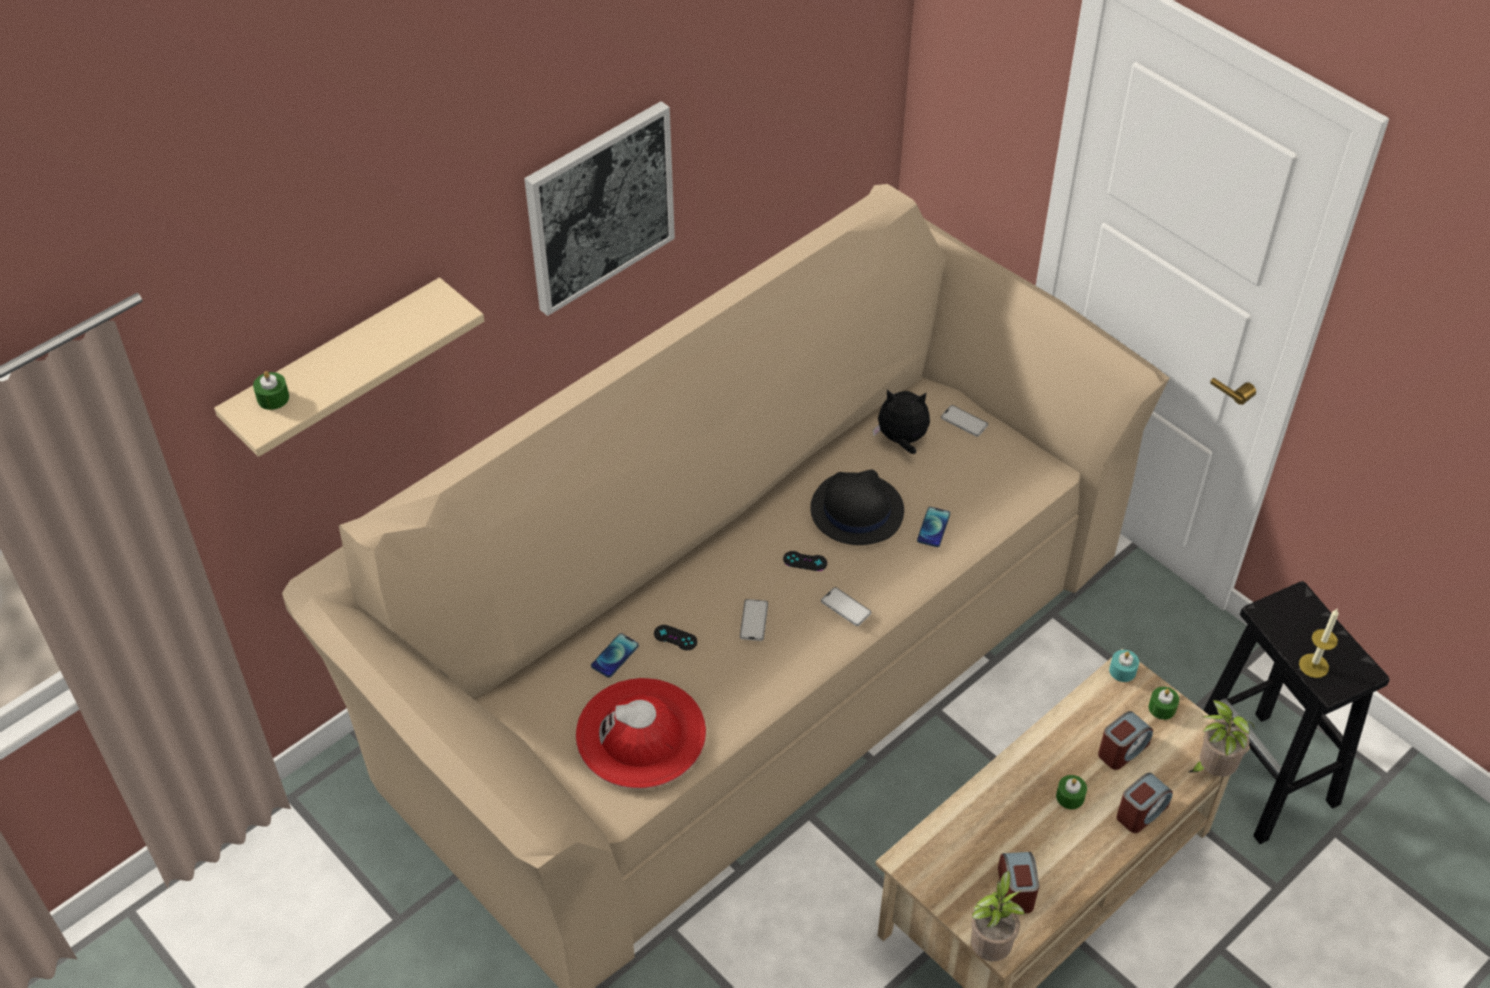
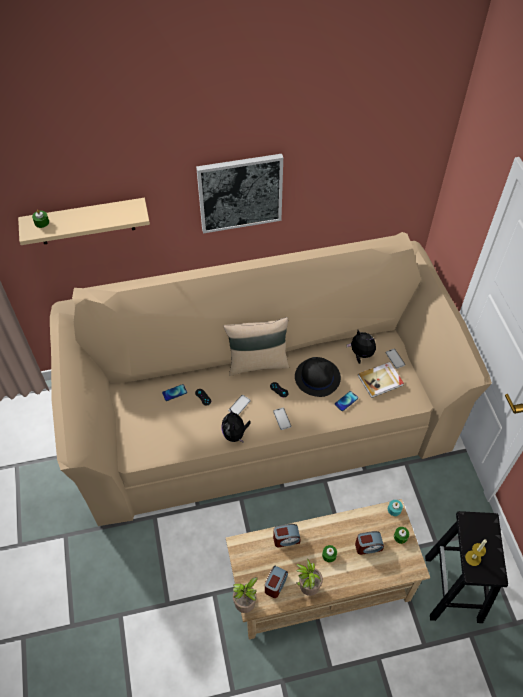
camera: 30 degrees right, 5 degrees up
(641, 733) = (161, 431): red hat -> none
(731, 534) = (257, 363): none -> beige pillow
(780, 673) = (235, 434): none -> plush toy
(967, 468) = (380, 381): none -> book
(1141, 812) = (356, 580): alarm clock -> alarm clock (286, 539)
(1212, 769) = (404, 578): potted plant -> potted plant (307, 587)

